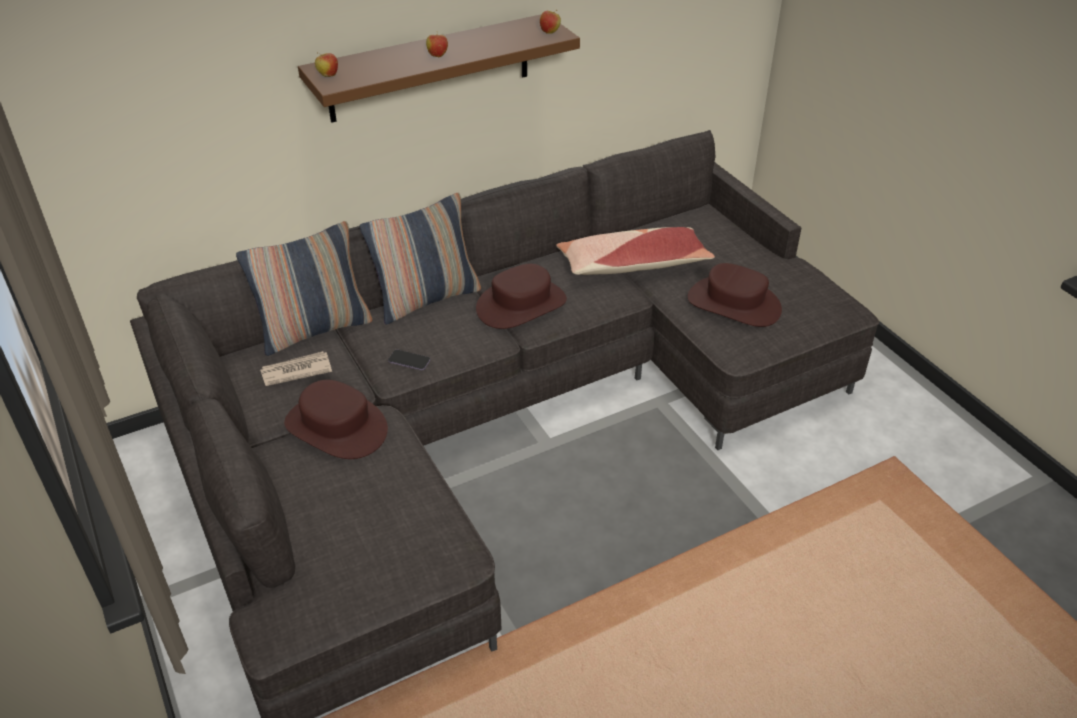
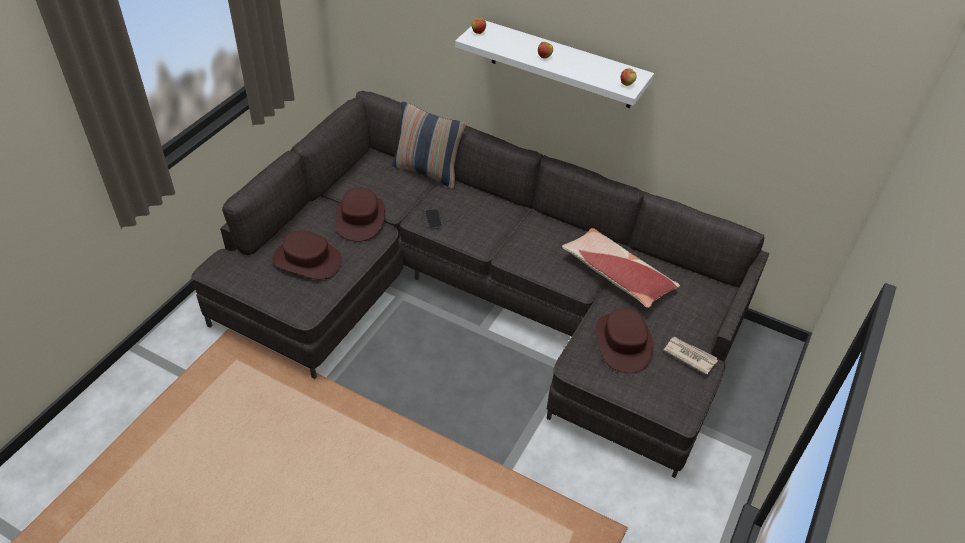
camera: 55 degrees right, 5 degrees up
(296, 371) = (389, 182): newspaper -> newspaper (689, 355)
(426, 299) = (493, 200): pillow -> none
(430, 68) = (561, 64): brown shelf -> white shelf
(521, 304) = (524, 241): brown hat -> brown hat (307, 260)

